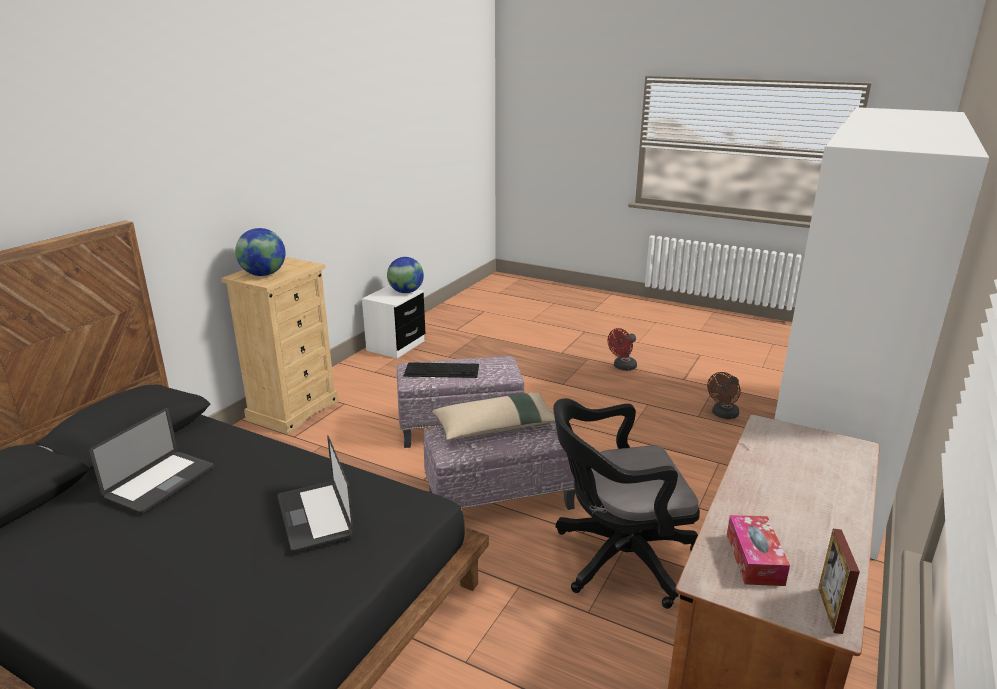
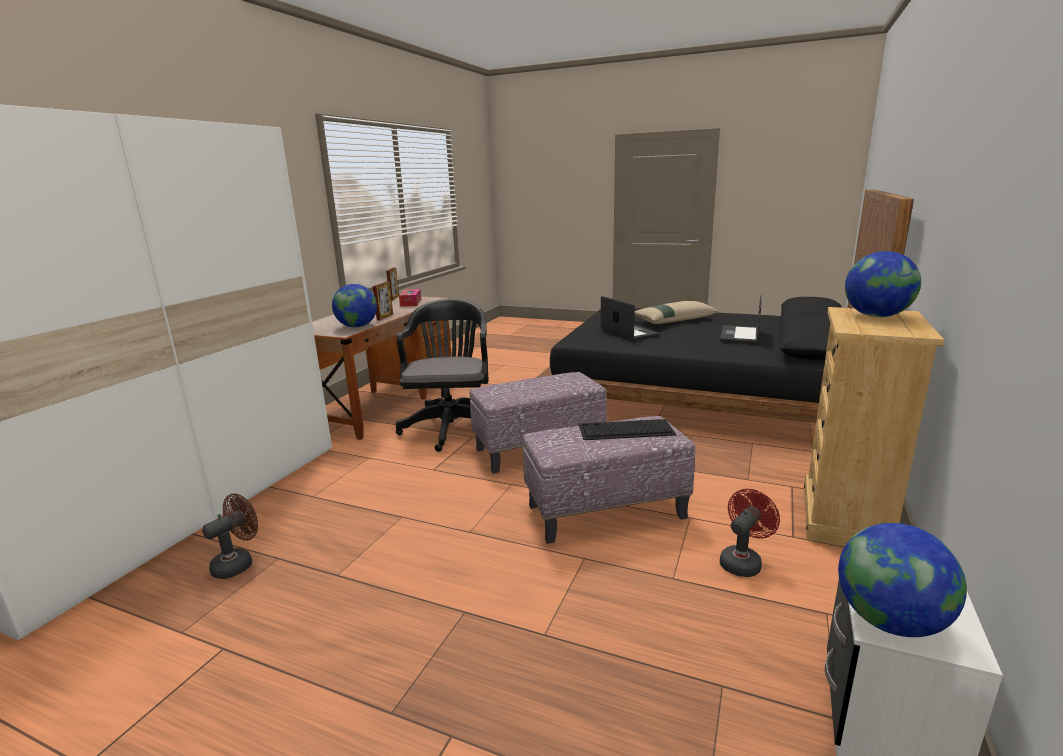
camera: 175 degrees right, 5 degrees down
(496, 426) = (542, 388): beige pillow -> beige pillow (673, 320)
(617, 558) = (451, 426): black office chair -> black office chair turned 75 degrees counterclockwise
(622, 367) = (325, 680): red fan -> red fan (743, 561)
(749, 477) = (385, 317): none -> picture frame
(764, 444) = (357, 326): none -> globe

